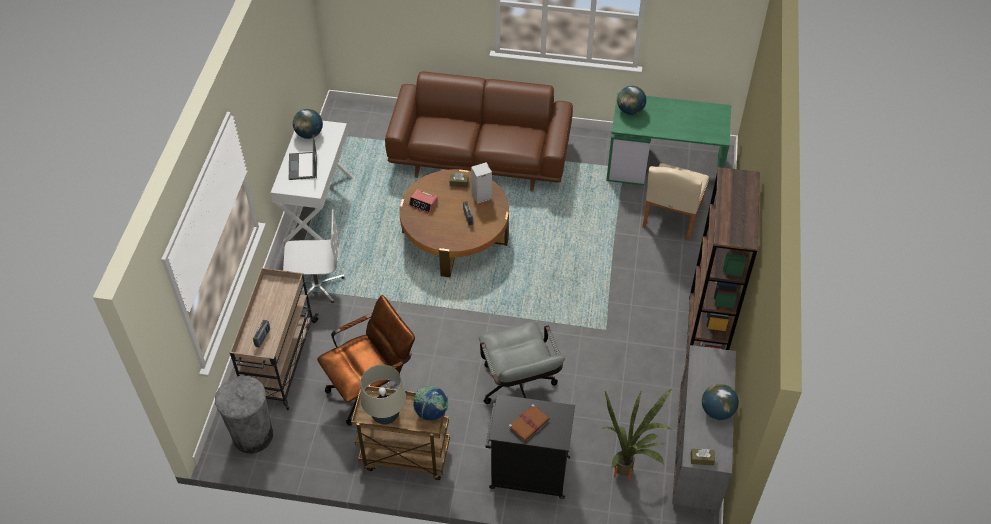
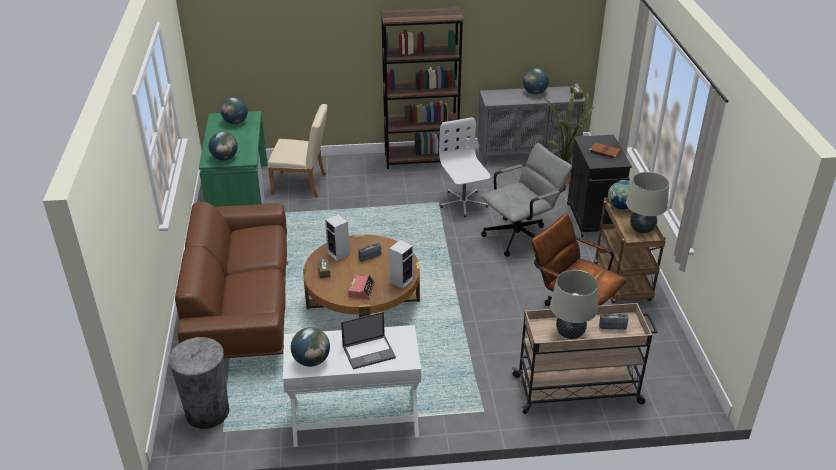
camera: 105 degrees left, 15 degrees down
(252, 435) = (670, 384): grey trash can -> grey trash can (207, 412)
(270, 304) = (570, 333): none -> beige table lamp
(317, 285) = (469, 388): white office chair -> white office chair (463, 203)
(425, 233) = (401, 280): none -> speaker
(705, 123) = (236, 122): none -> globe

